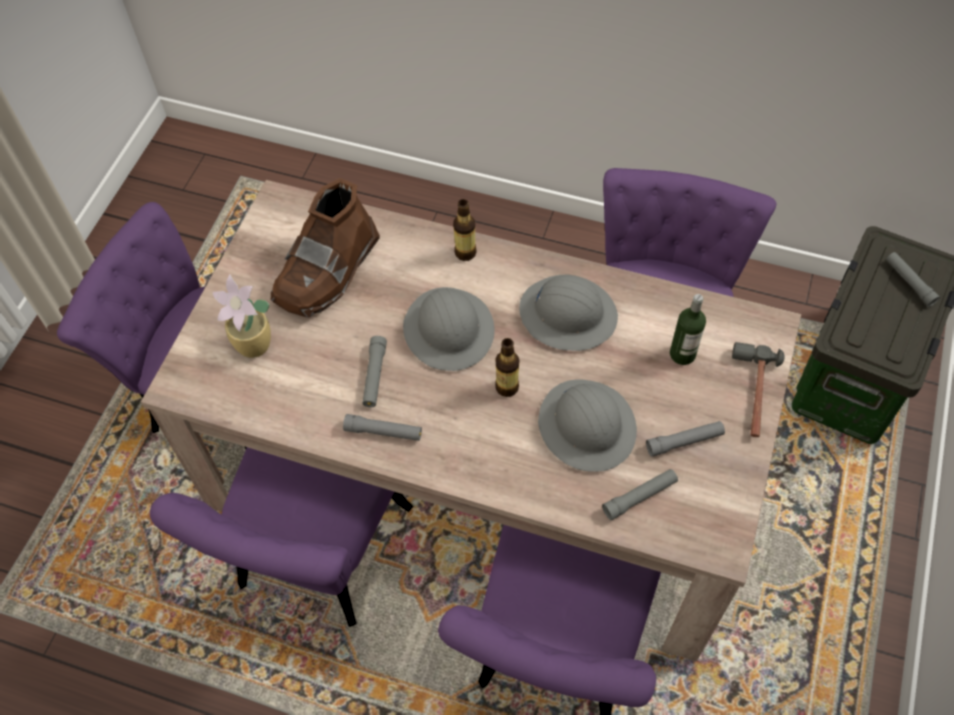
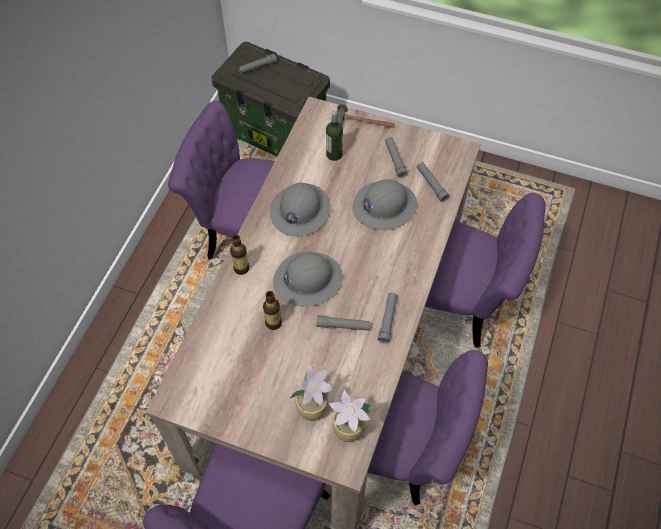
camera: 90 degrees left, 0 degrees up
(219, 388) = (349, 431): none -> potted plant
(328, 271) = (248, 360): brown boot -> none
(507, 387) = (355, 247): bottle -> bottle (273, 323)

